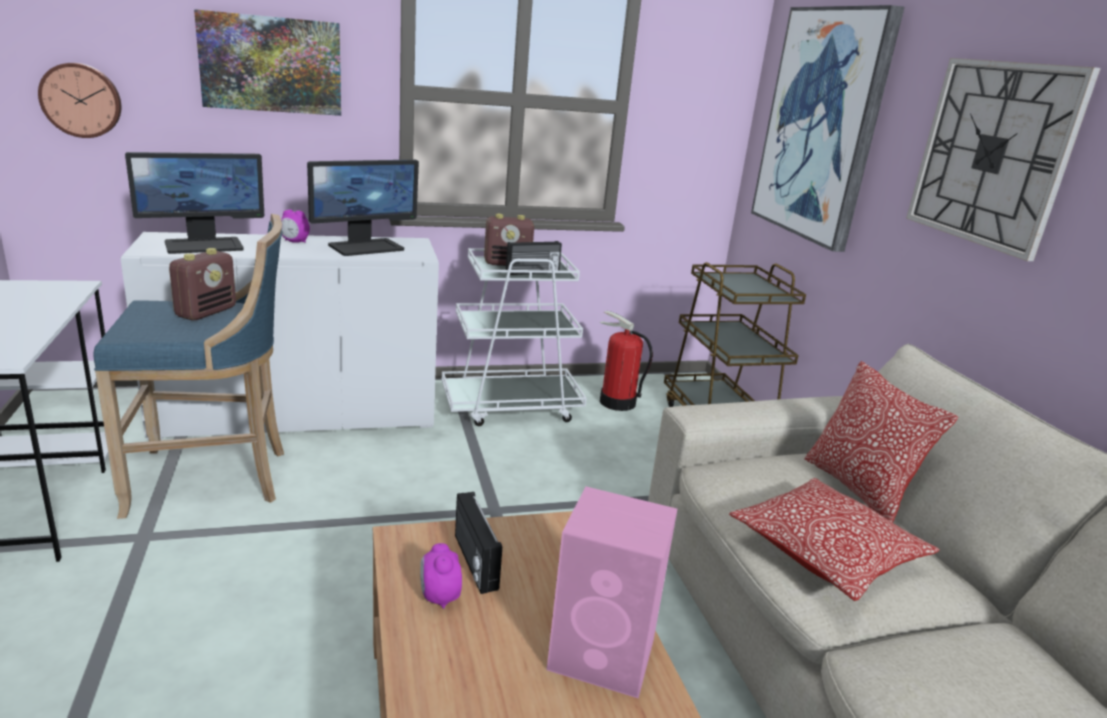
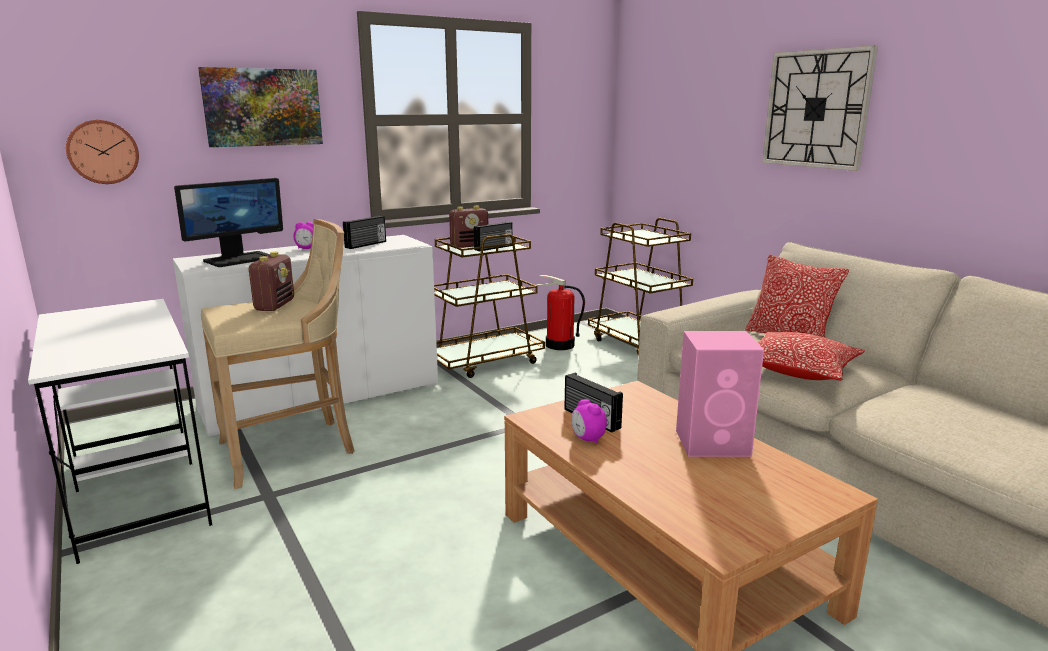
camera: 15 degrees left, 5 degrees down
(214, 479) = (292, 449): blue stool -> beige stool
(366, 247) = (366, 245): monitor -> radio
(512, 406) = (485, 361): white cart -> brown cart
(822, 125) = (678, 113): picture -> none

